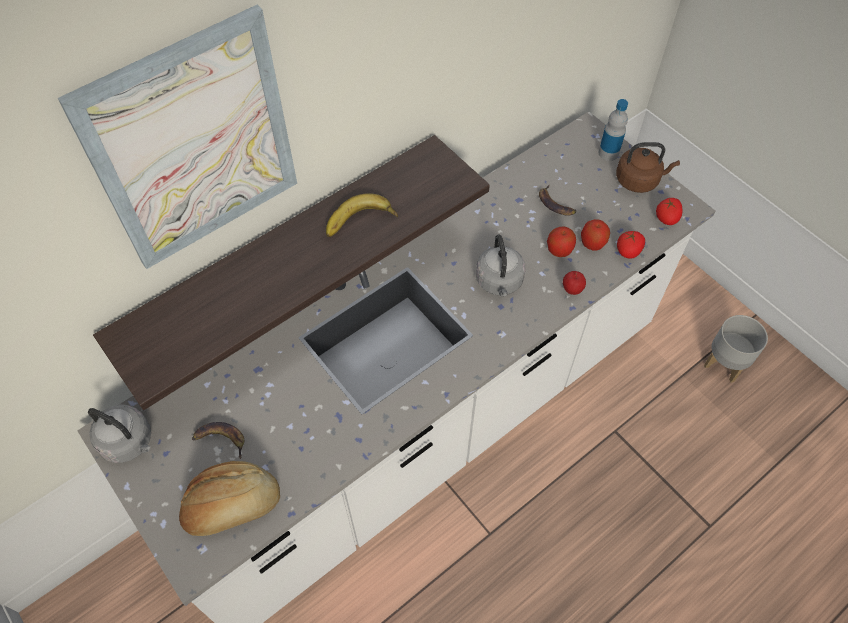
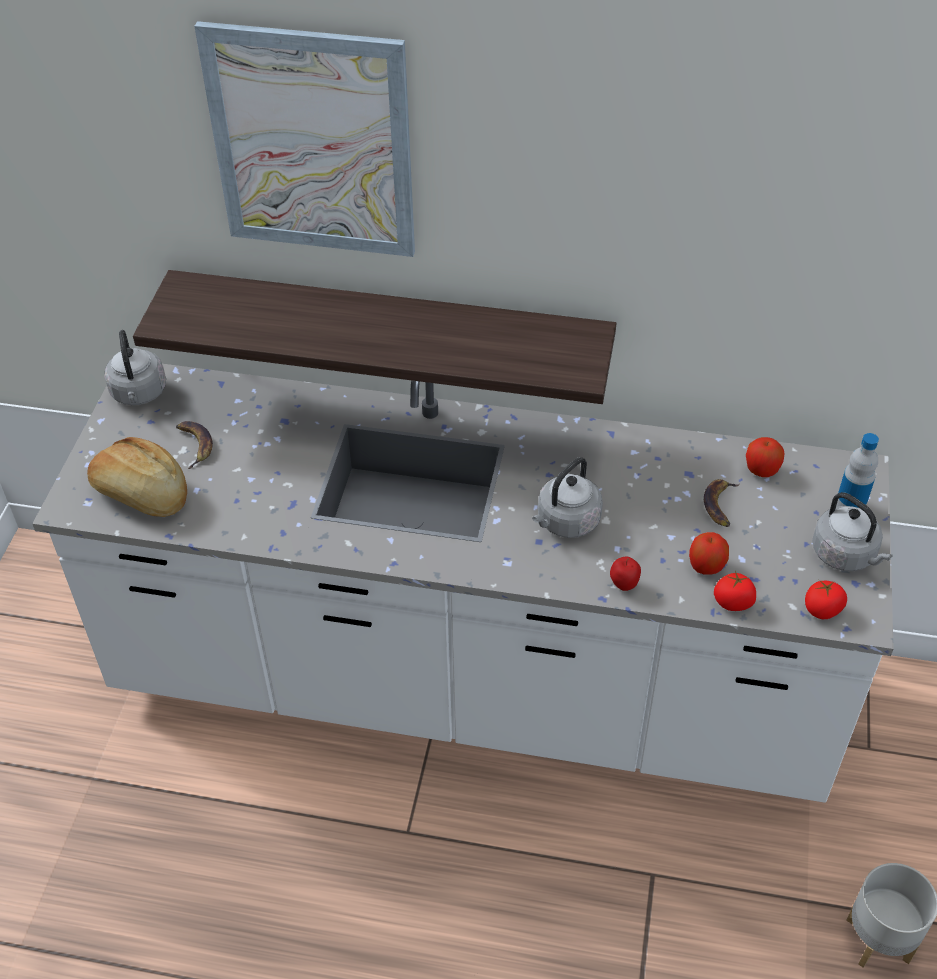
camera: 50 degrees right, 10 degrees down
(361, 223) = (450, 340): banana -> none
(559, 250) = (663, 545): apple -> apple (761, 470)
(639, 180) = (846, 555): brown kettle -> grey kettle

